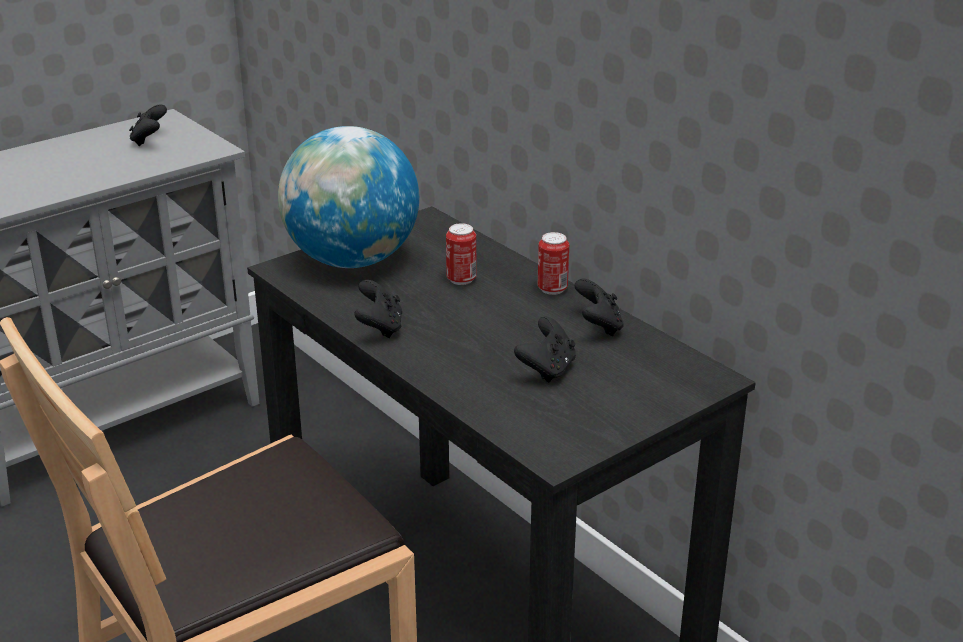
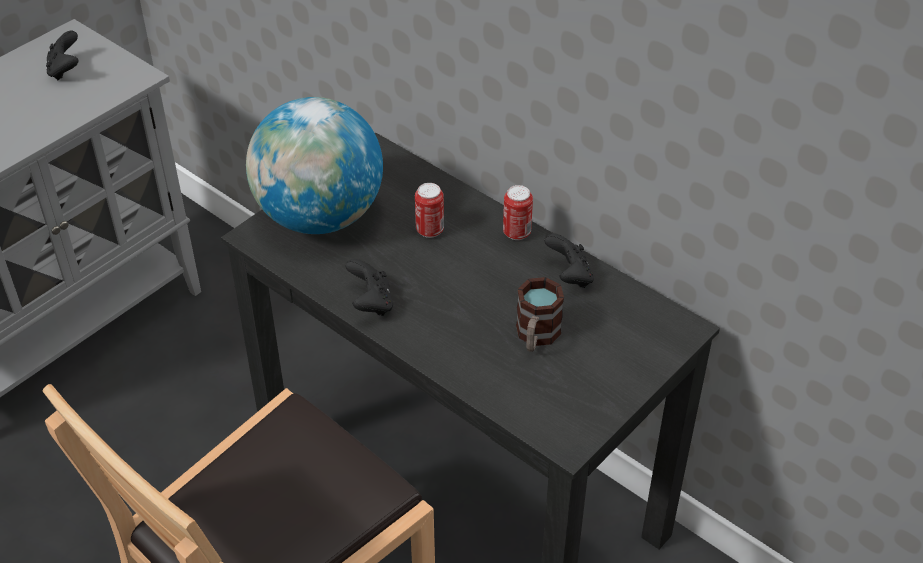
camera: 10 degrees left, 15 degrees up
(547, 369) = (536, 336): black game controller -> mug

